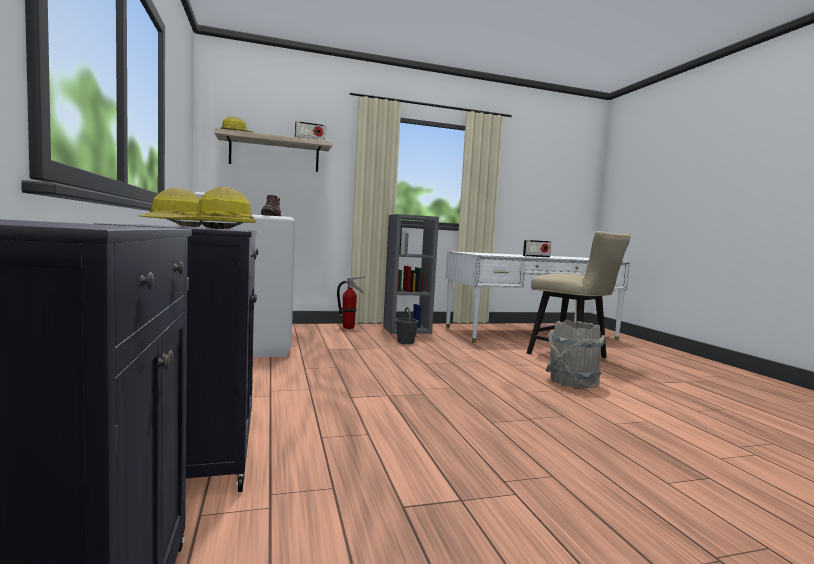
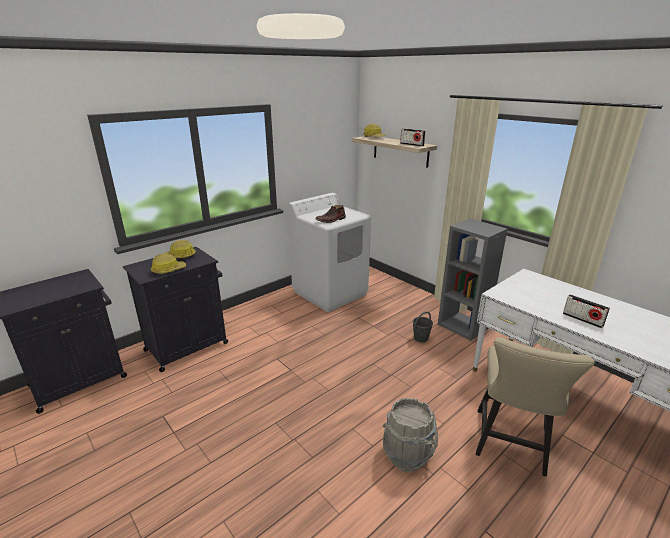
camera: 65 degrees right, 20 degrees up
(349, 327) = (427, 302): fire extinguisher -> none

